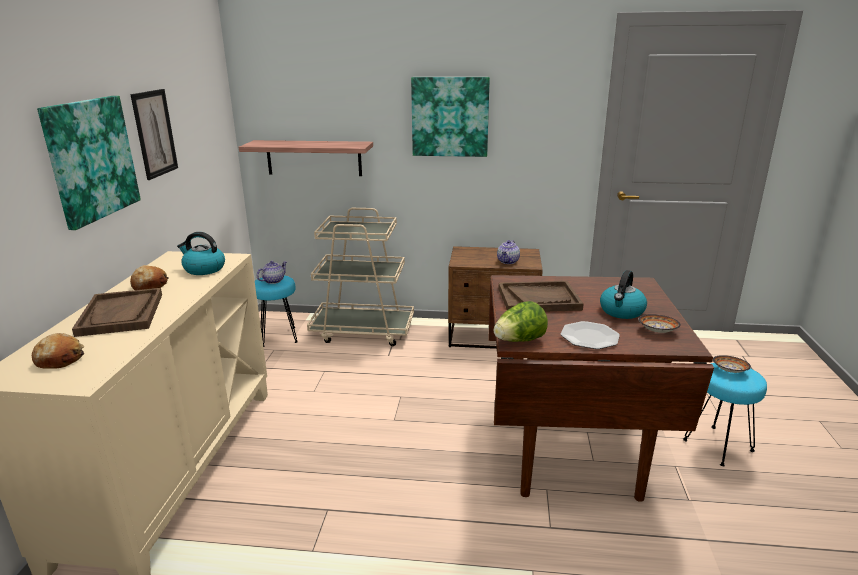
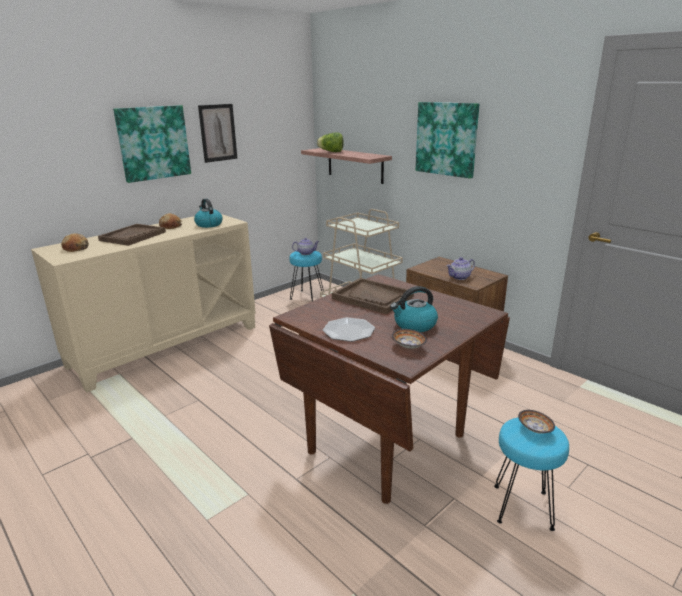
camera: 40 degrees right, 0 degrees up
(519, 340) = (298, 316): lettuce -> lettuce (331, 152)

